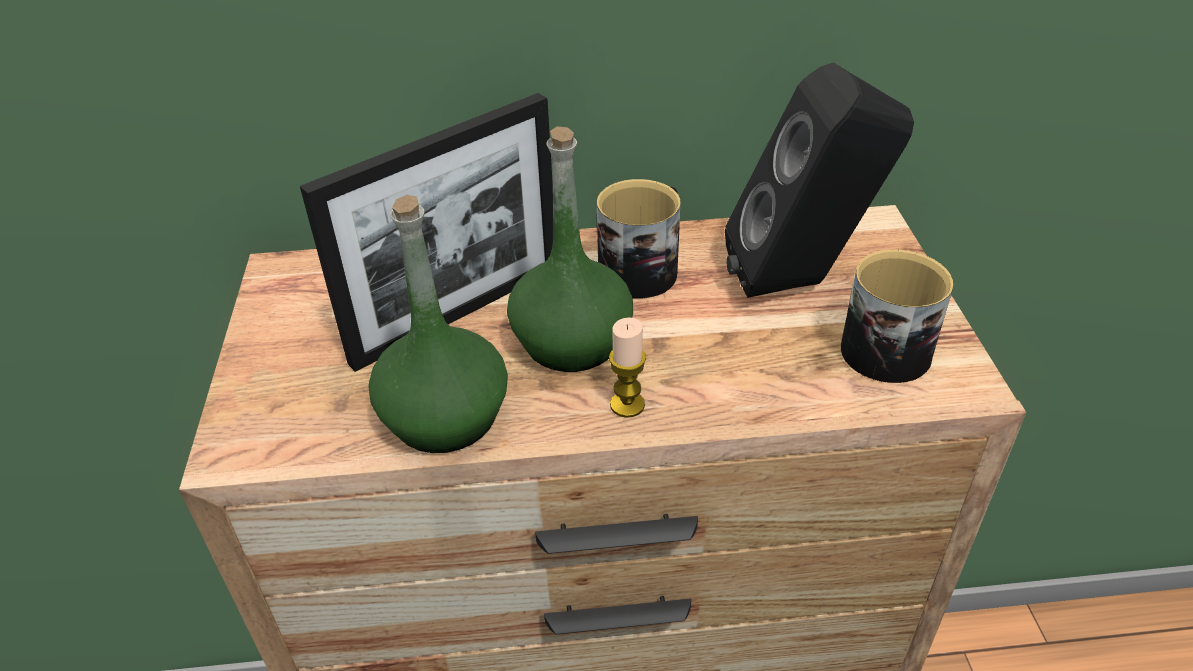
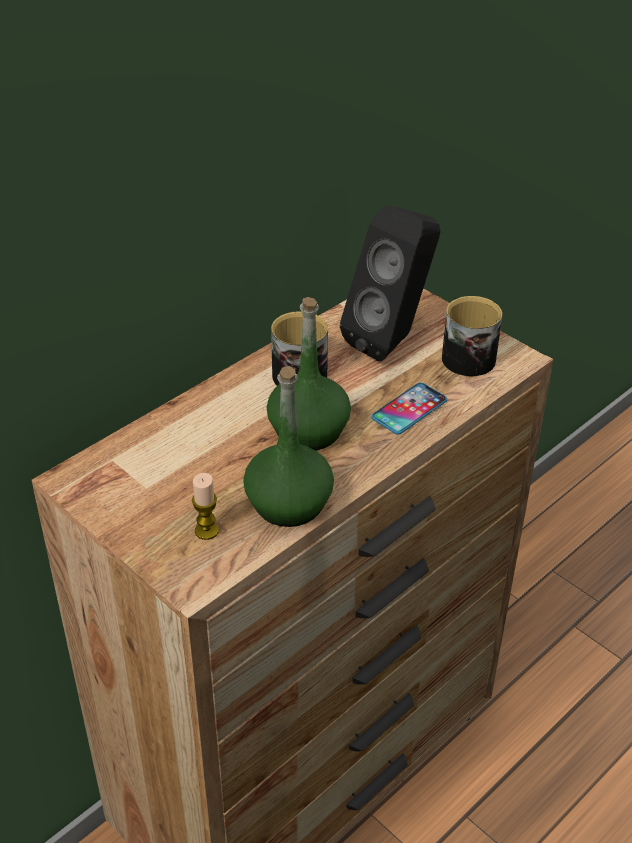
camera: 40 degrees left, 0 degrees up
(458, 313) = (224, 447): picture frame -> none
(627, 405) = (375, 448): candle -> candle (206, 531)
(728, 378) = (409, 409): none -> phone

